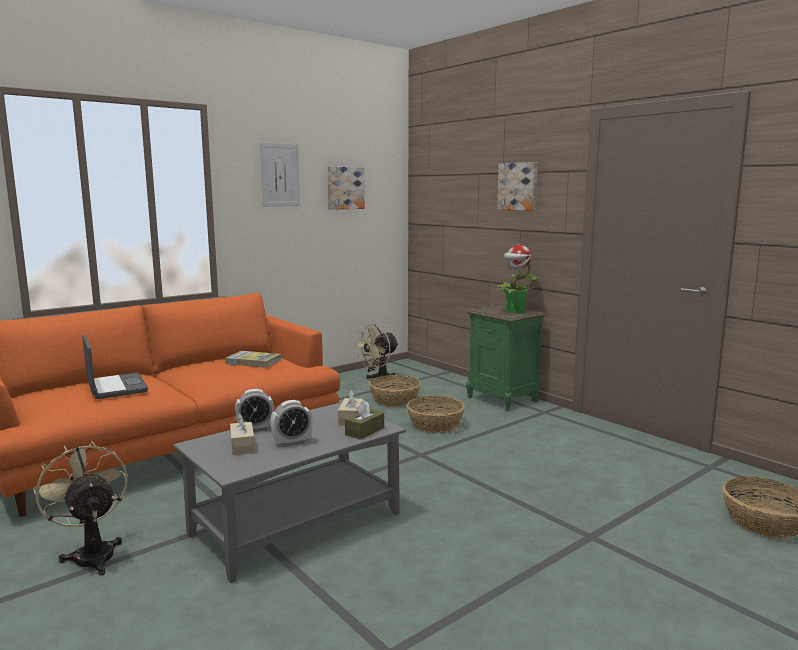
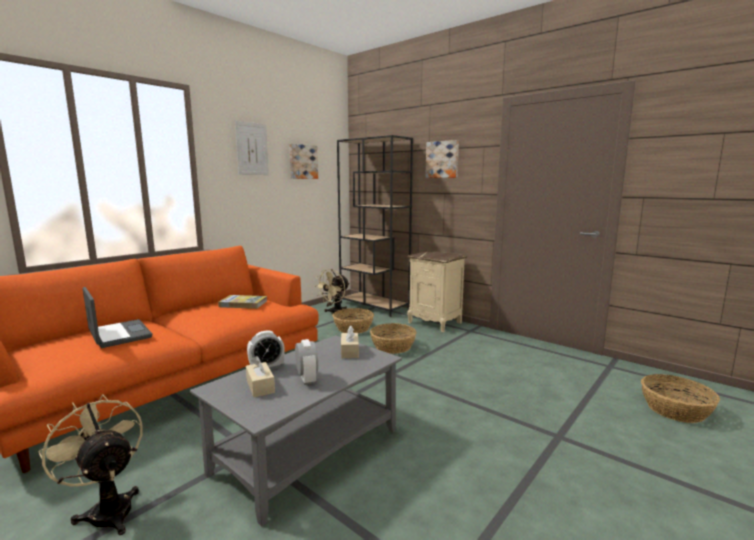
camera: 10 degrees left, 0 degrees up
(292, 443) = (307, 379): alarm clock -> alarm clock turned 75 degrees counterclockwise
(364, 431) = (368, 362): brown tissue box -> none
(432, 374) = (374, 306): none -> bookcase
(501, 400) = (434, 323): green nightstand -> beige nightstand
(515, 311) = (444, 255): potted plant -> none

